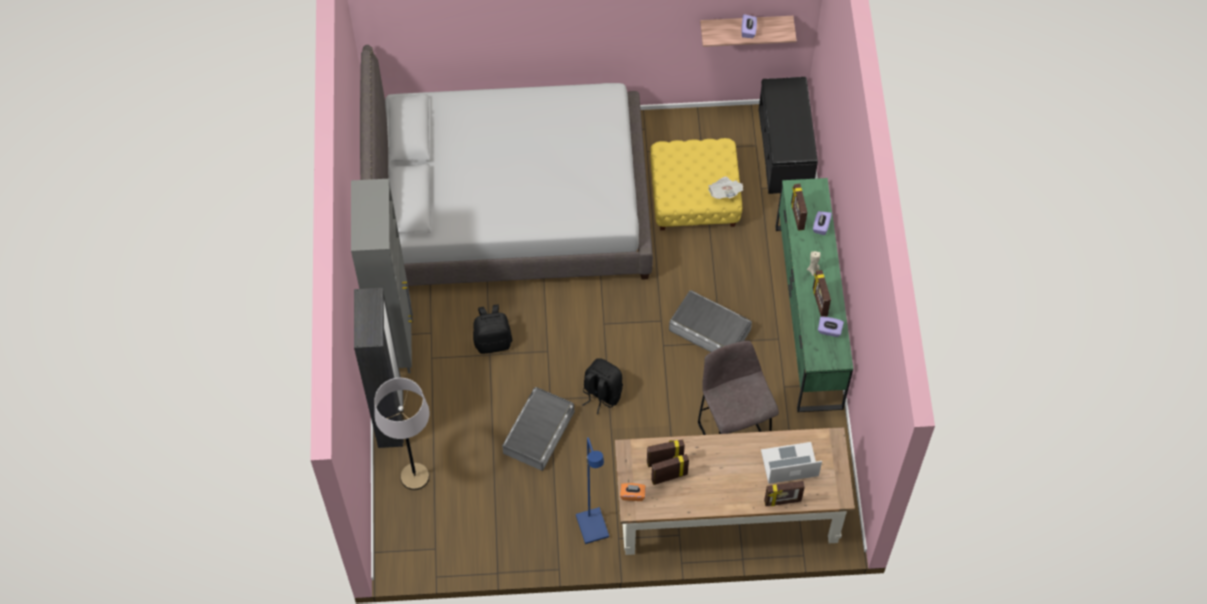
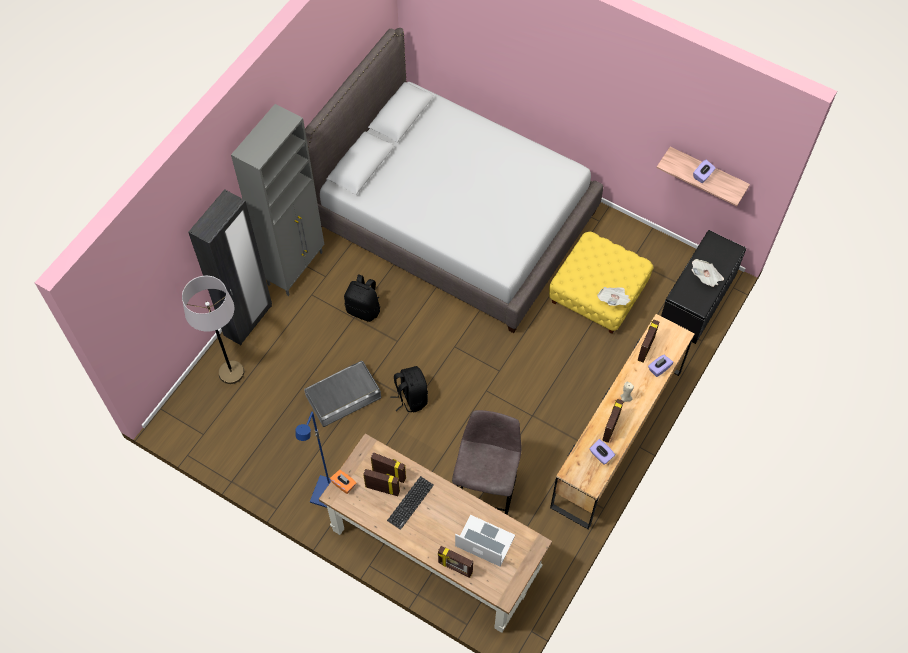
camera: 35 degrees right, 0 degrees up
(702, 473) = (410, 502): none -> keyboard
(709, 330) = (531, 400): grey storage box -> none
(792, 124) = (706, 277): none -> newspaper
(808, 316) = (616, 438): green dresser -> brown dresser

